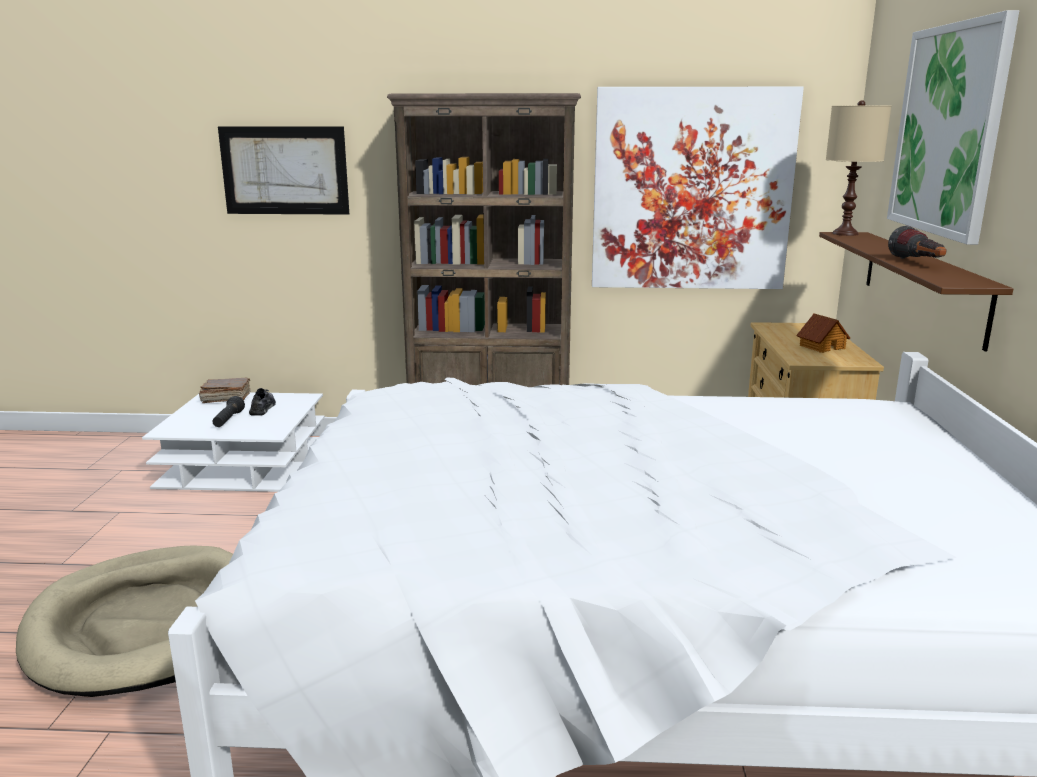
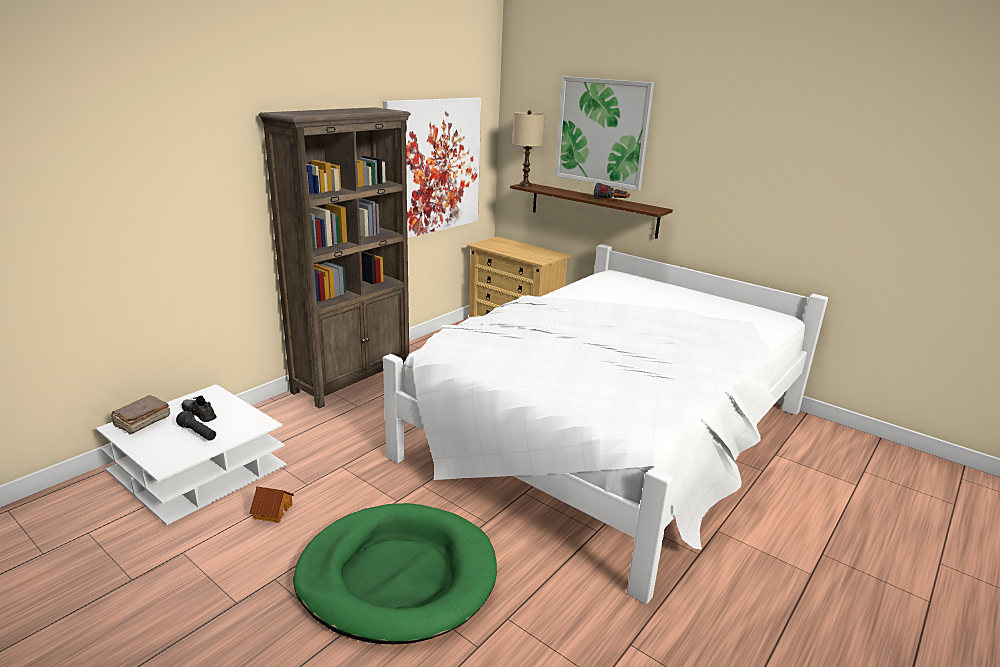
camera: 55 degrees left, 5 degrees up
(147, 625) = (397, 576): beige dog bed -> green dog bed
(284, 170) = (157, 189): picture -> none
(821, 347) = (528, 251): toy house -> toy house (272, 511)

